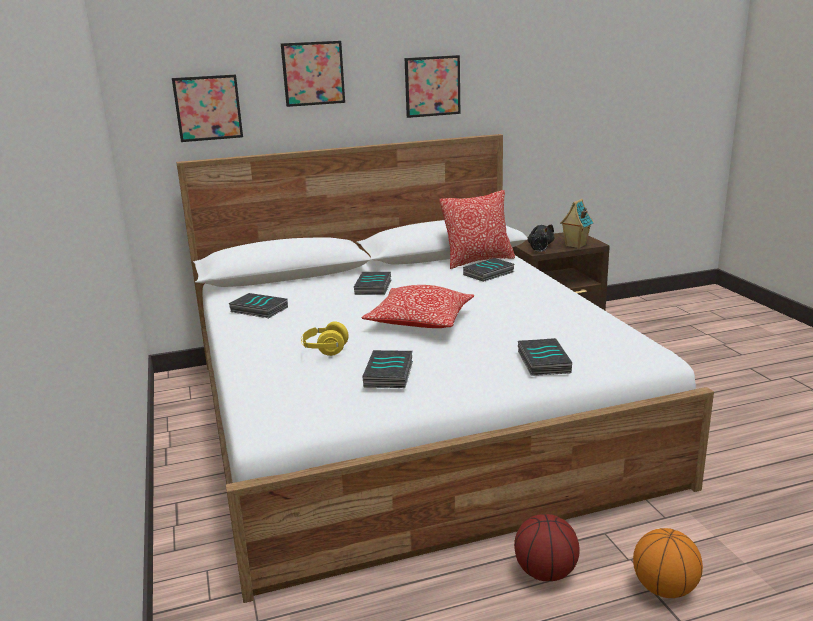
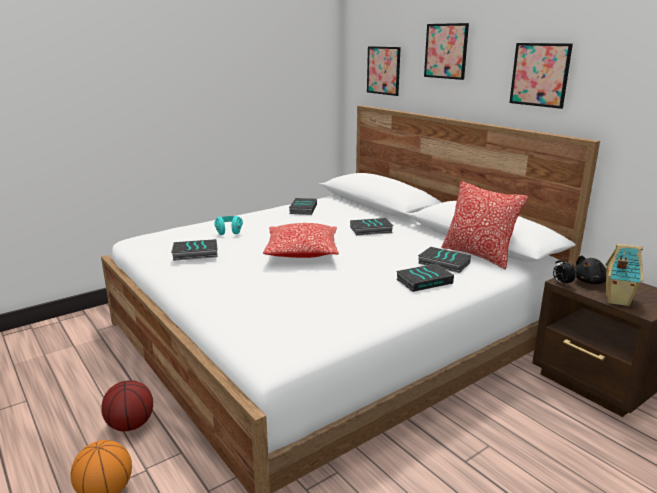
camera: 70 degrees right, 0 degrees up
(325, 350) = (229, 231): yellow headphones -> turquoise headphones
(542, 361) = (233, 301): book -> book (424, 281)

